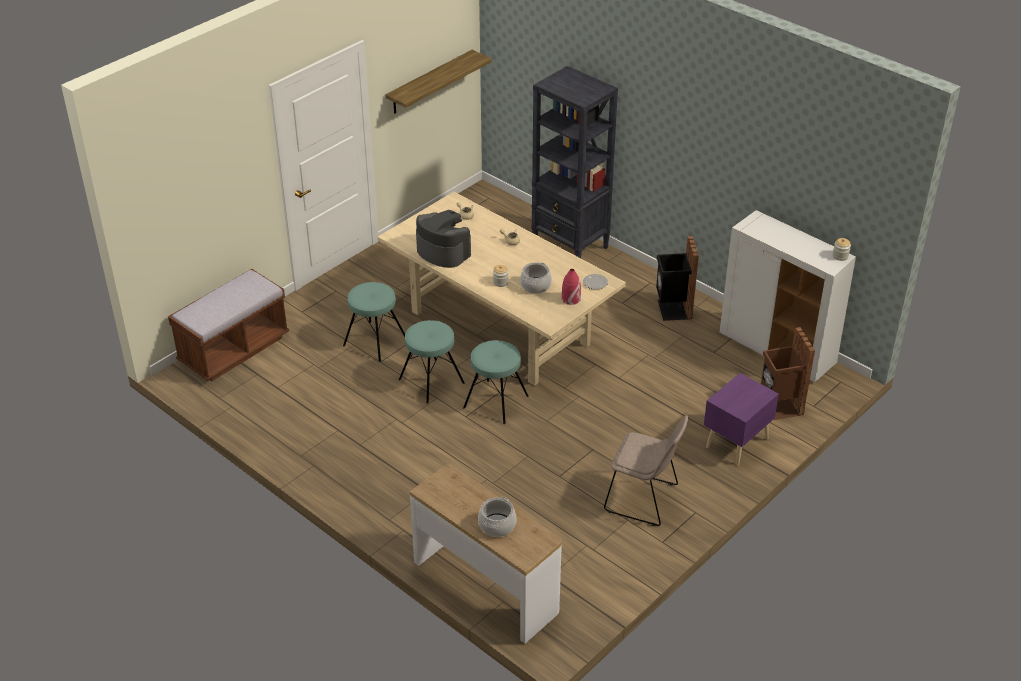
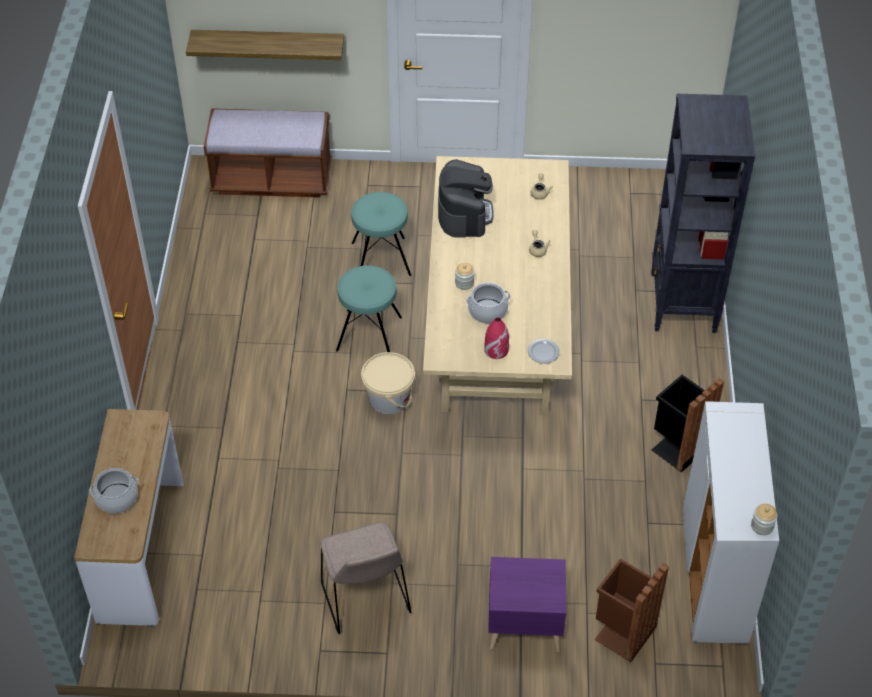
camera: 50 degrees right, 10 degrees up
(430, 82) = (638, 26): shelf -> shelf (268, 44)
(496, 401) = (389, 398): turquoise stool -> beige bucket

